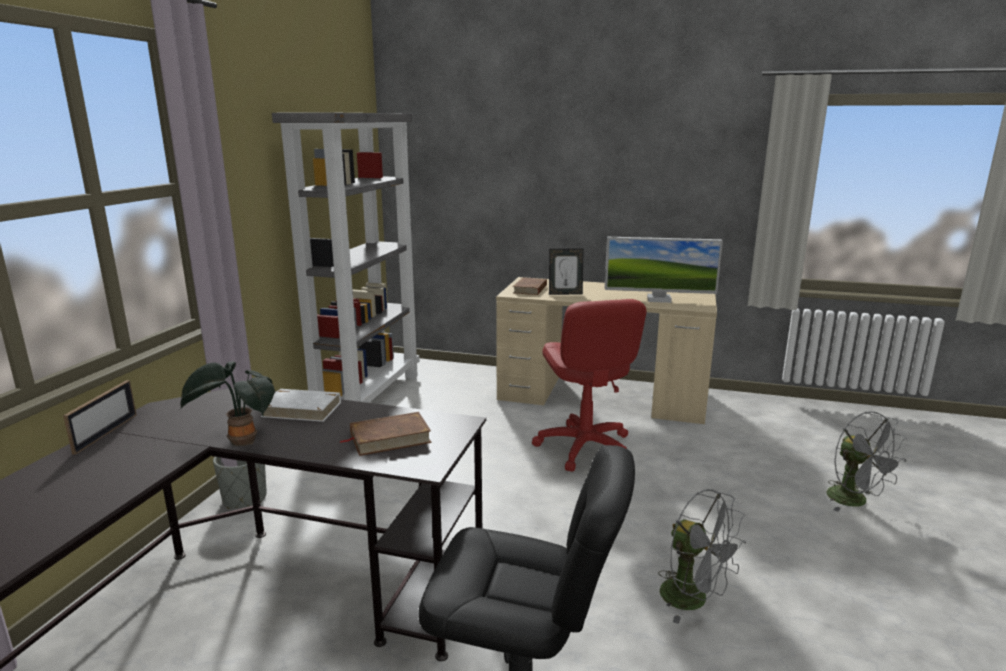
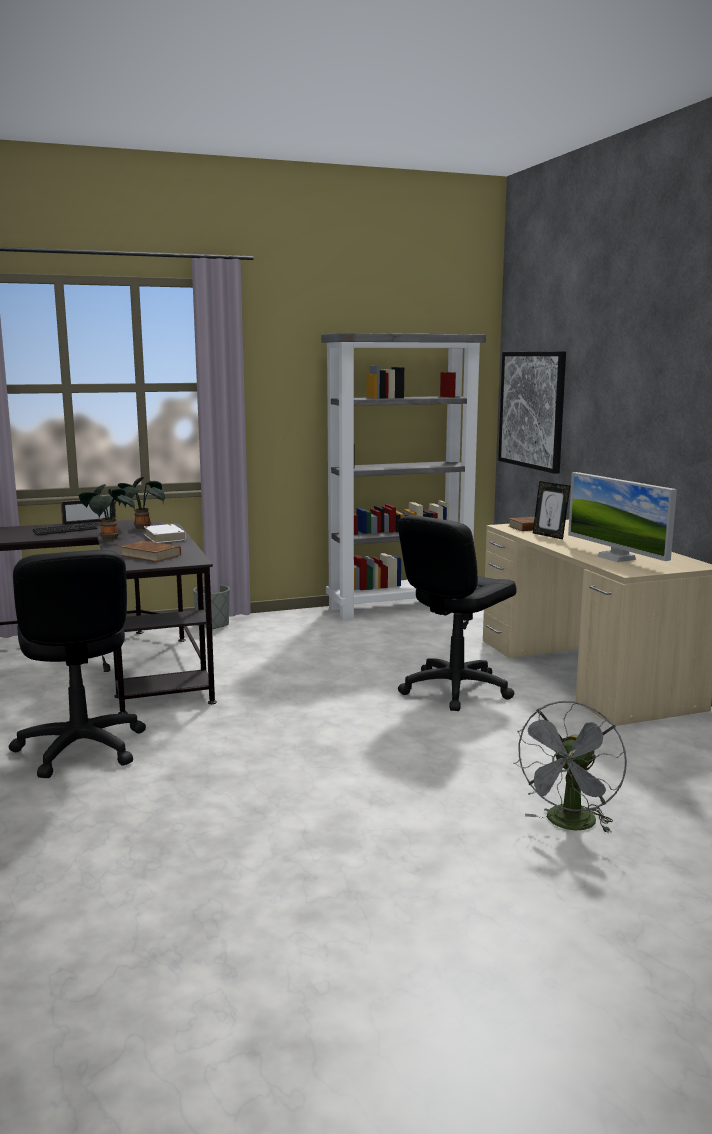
camera: 55 degrees right, 5 degrees down
(116, 459) = (65, 530): none -> keyboard
(216, 410) = (141, 528): none -> potted plant
(443, 184) = (532, 410): none -> picture
(584, 447) = (455, 689): red office chair -> black office chair
(693, 600) = (273, 773): grey fan -> none

